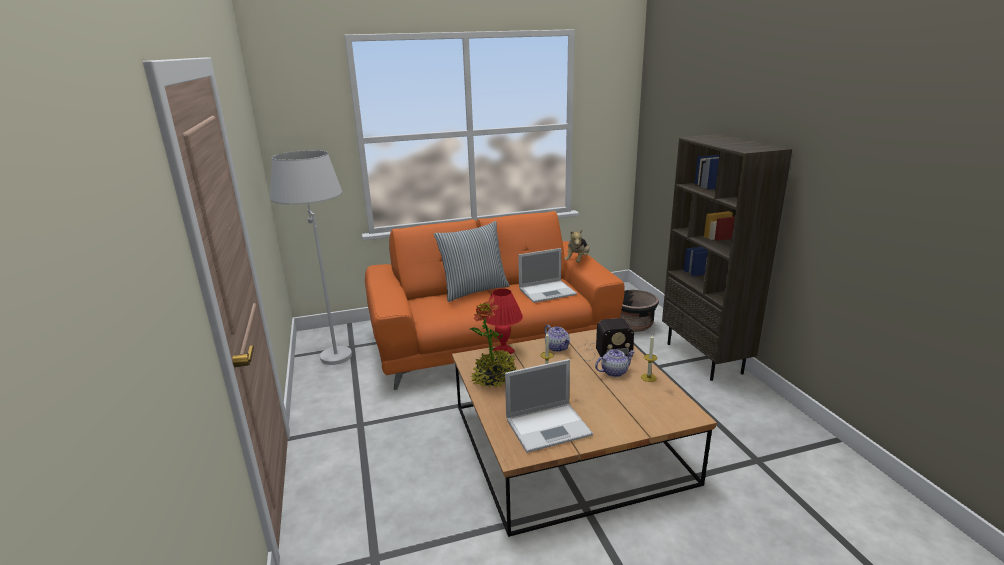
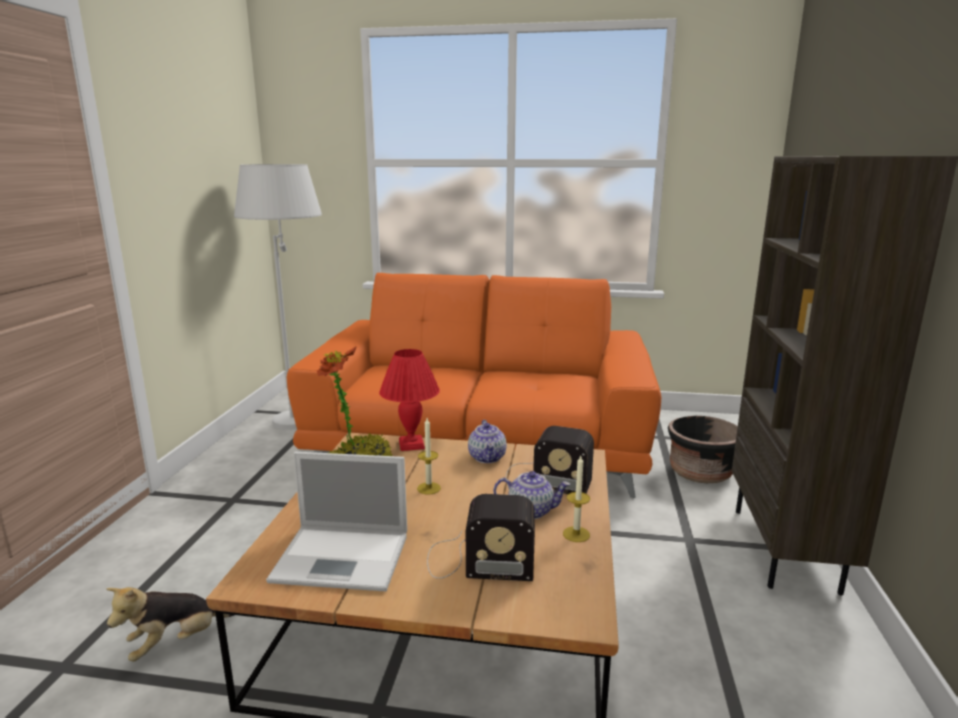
camera: 25 degrees right, 5 degrees down
(474, 290) = (458, 368): pillow -> none
(548, 291) = (551, 386): laptop -> none
(577, 261) = (618, 353): plush toy -> plush toy (176, 642)
(617, 406) = (476, 561): none -> radio

